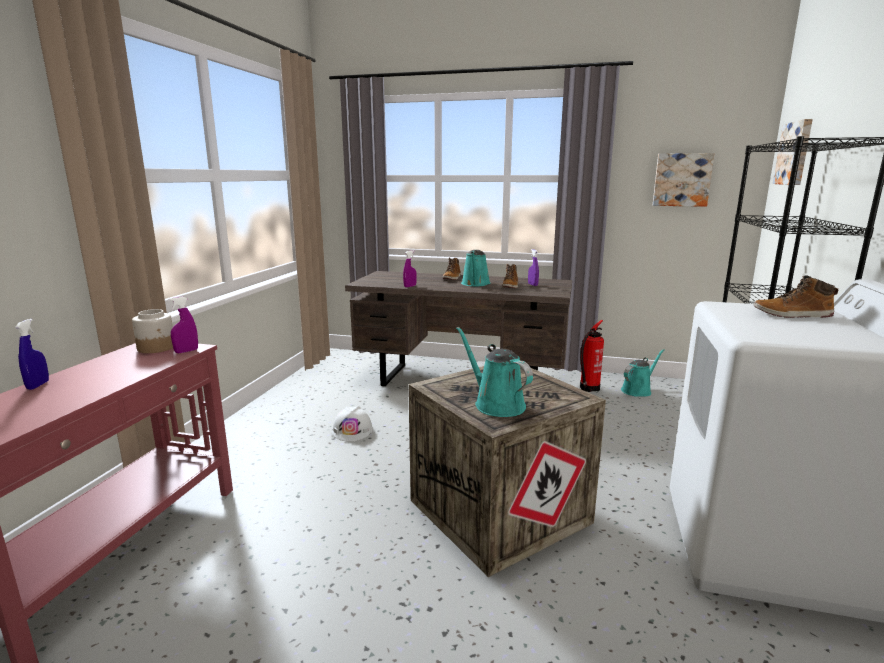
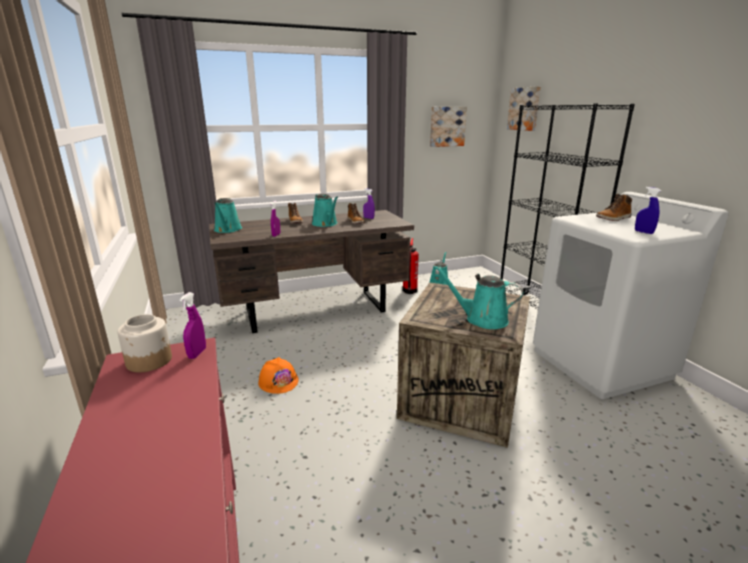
camera: 35 degrees left, 5 degrees up
(38, 385) = (92, 459): blue spray bottle -> blue spray bottle (643, 232)
(352, 430) = (278, 381): white hard hat -> orange hard hat
(380, 277) = (227, 230): none -> turquoise watering can

